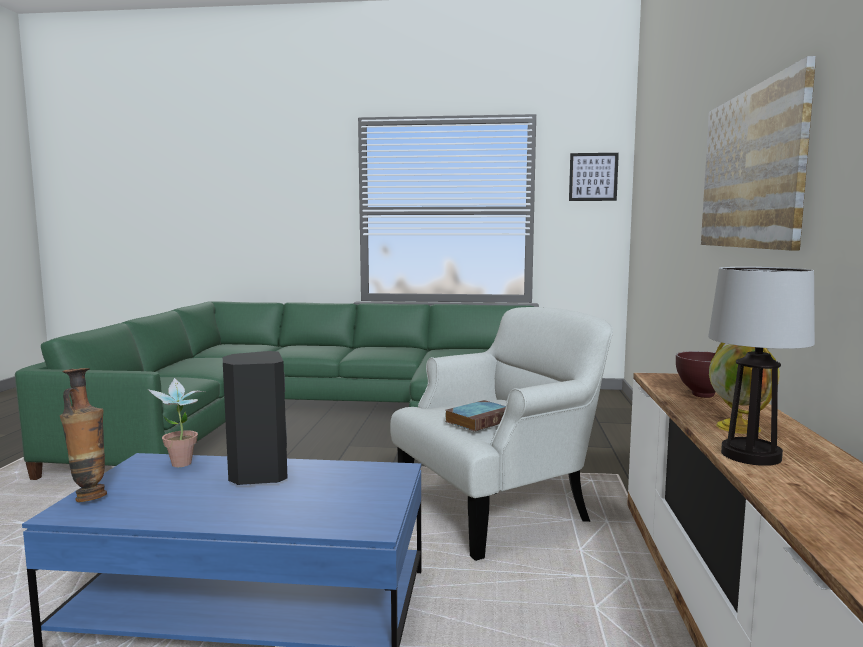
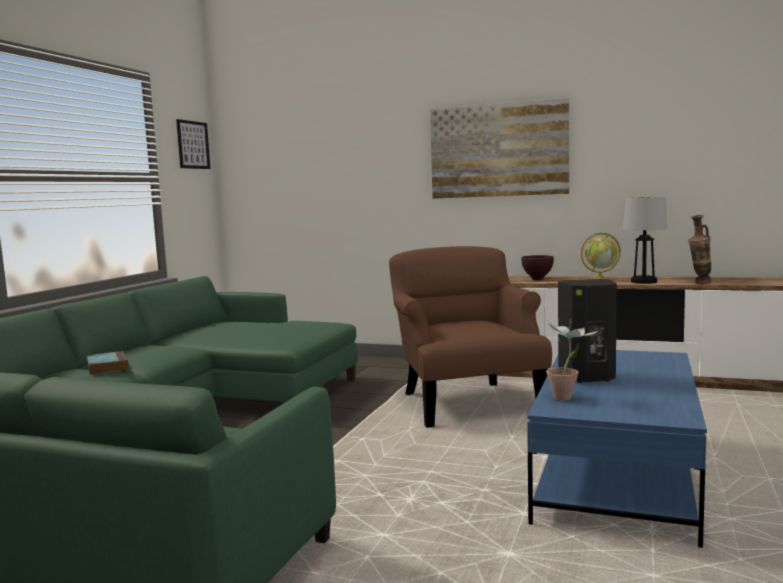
camera: 75 degrees left, 0 degrees up
(89, 496) = (644, 416): vase -> vase (699, 284)
(480, 420) = (494, 328): book -> book (107, 367)
(498, 508) = (466, 402): white armchair -> brown armchair

